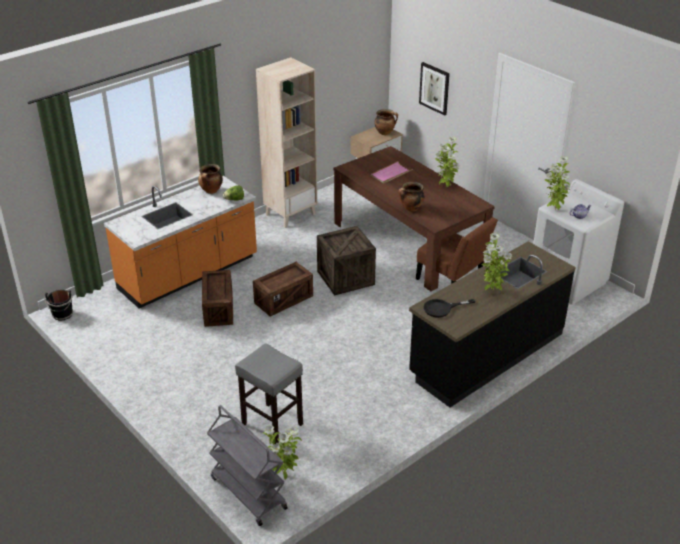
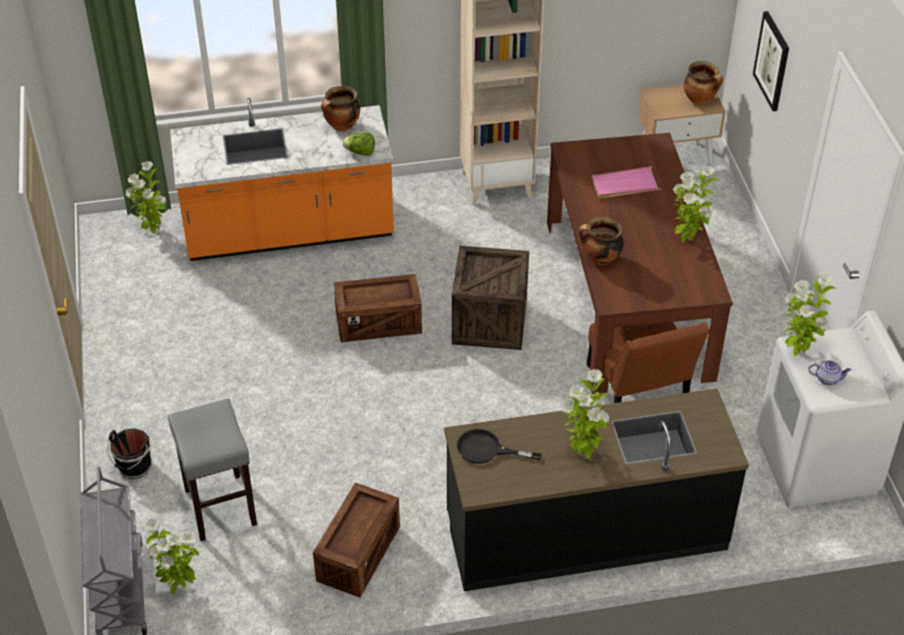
camera: 30 degrees right, 10 degrees up
(62, 315) = (97, 233): black bucket -> black bucket (134, 468)
(100, 301) = (153, 231): none -> potted plant
(218, 309) = (285, 302): crate -> crate (358, 554)

